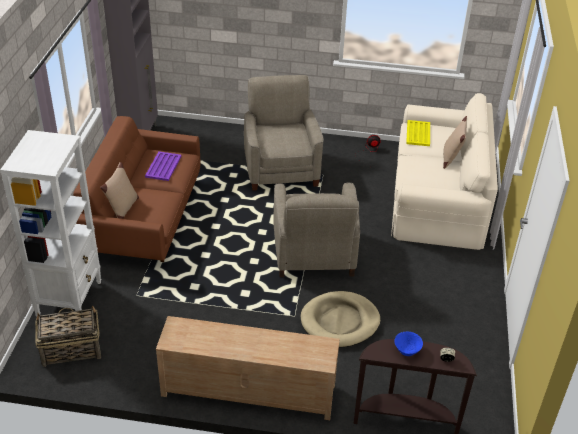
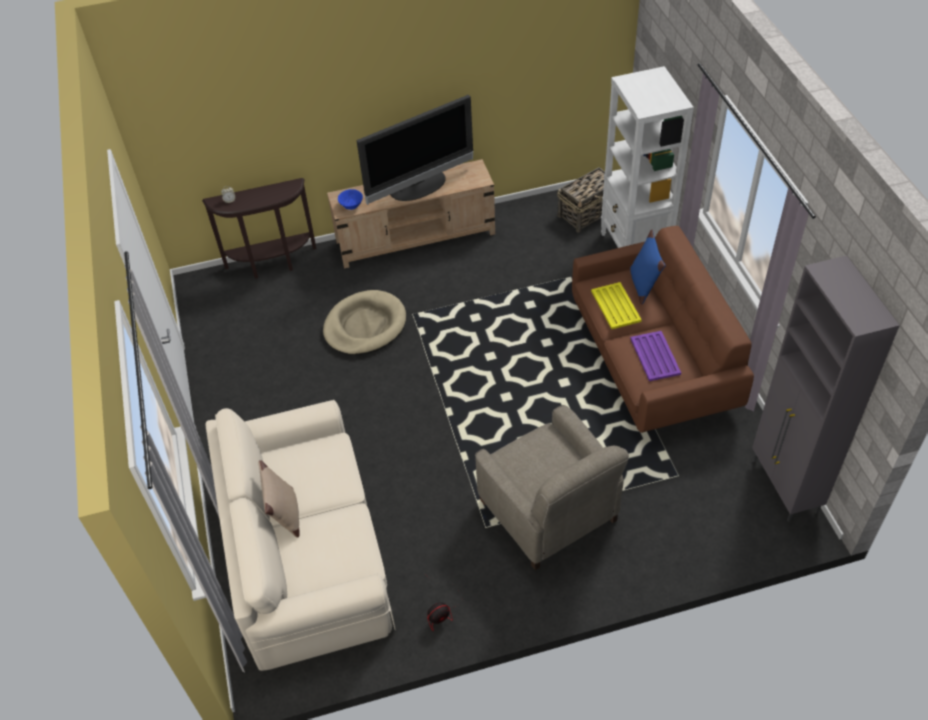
camera: 160 degrees right, 10 degrees up
(122, 209) = (643, 285): beige pillow -> blue pillow
(239, 340) = (419, 187): none -> television
(314, 254) = (430, 393): beige armchair -> none
(407, 350) = (265, 196): blue bowl -> blue bowl (351, 206)
(418, 134) = (349, 548): yellow tray -> yellow tray (615, 305)

